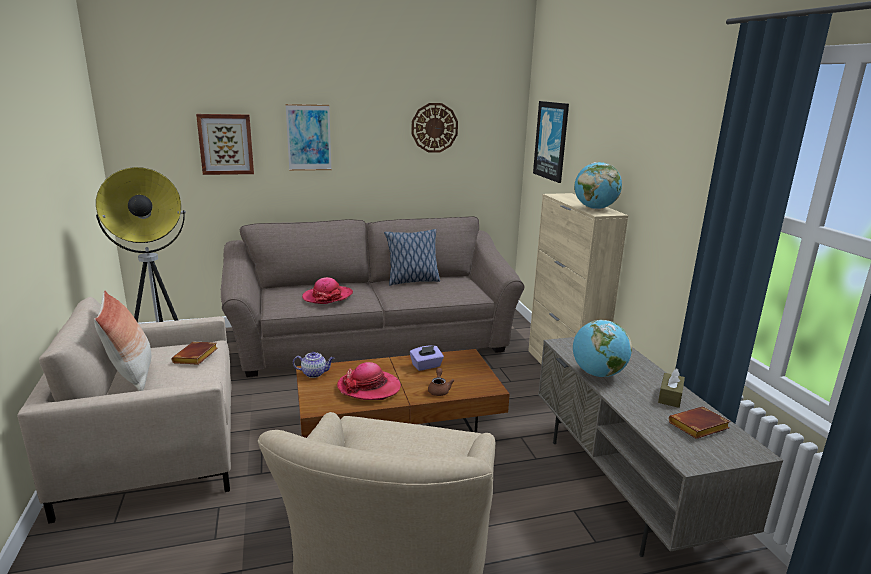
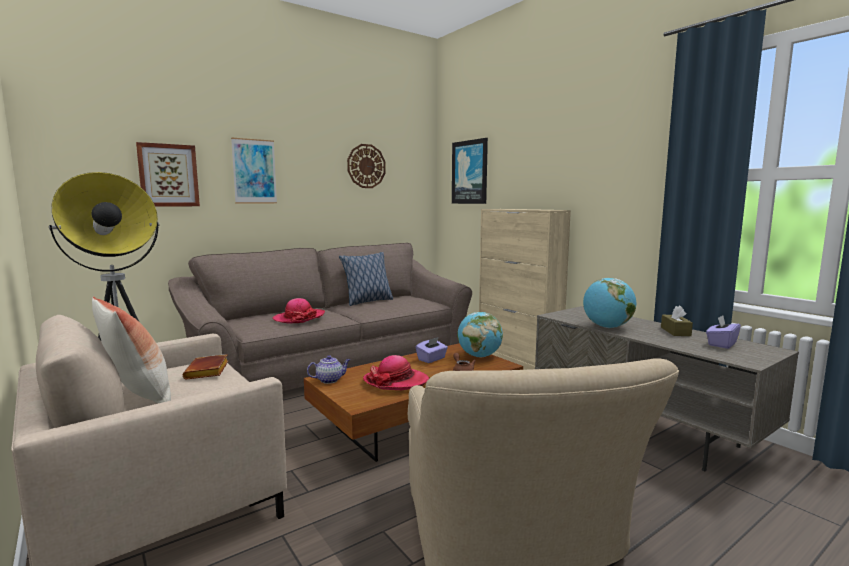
camera: 20 degrees left, 10 degrees down
(595, 208) = (539, 209): globe -> globe (479, 356)
(698, 427) = (721, 344): brown book -> purple tissue box

